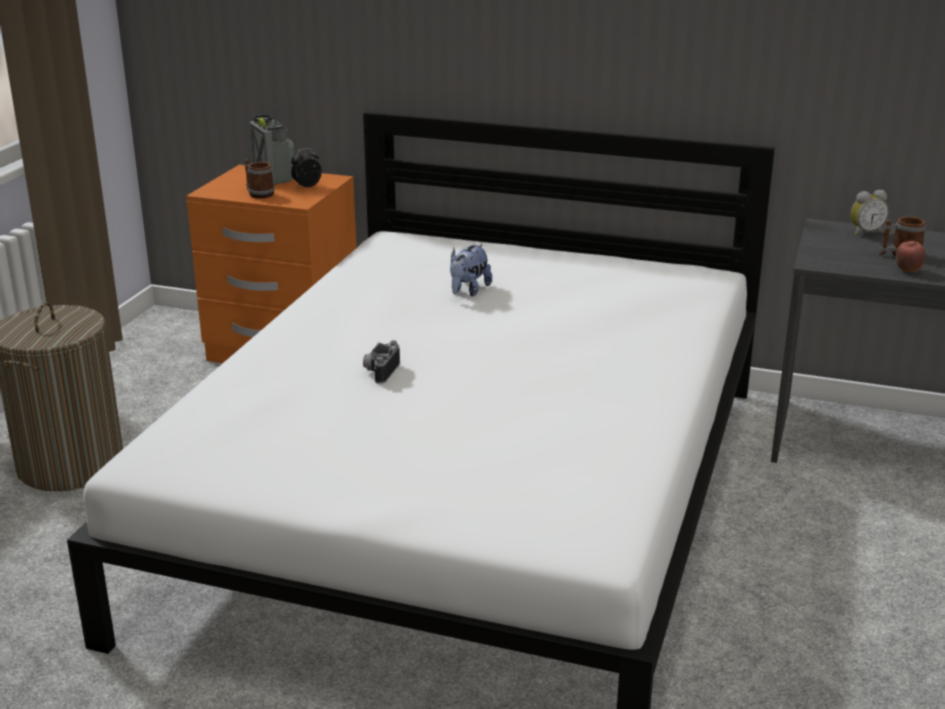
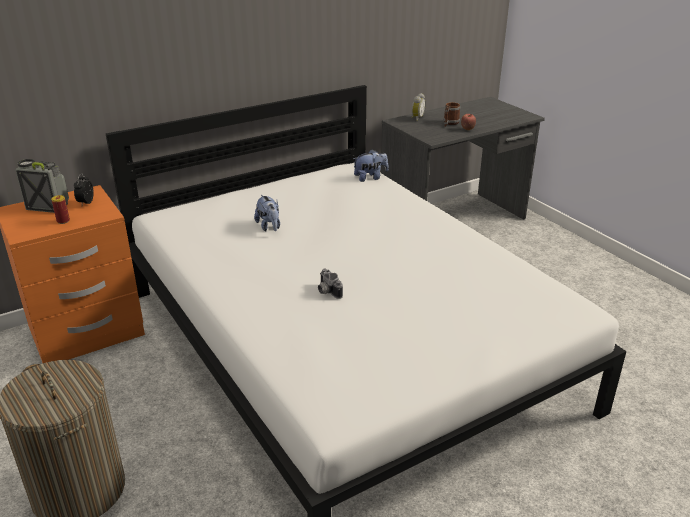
camera: 50 degrees left, 5 degrees up
(258, 193) = (63, 221): mug -> can
(700, 292) = (370, 178): none -> plush toy

